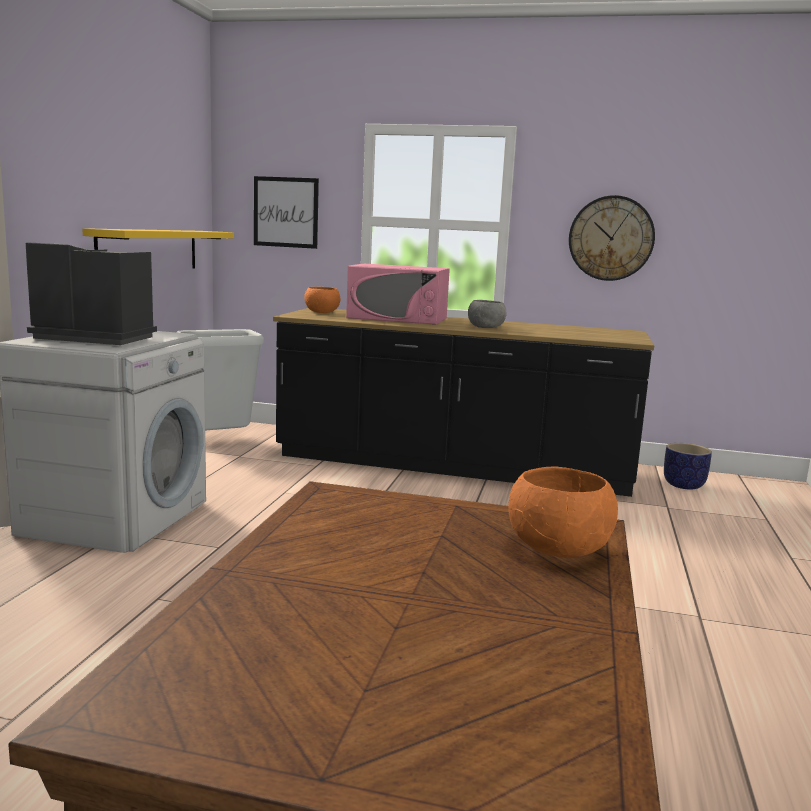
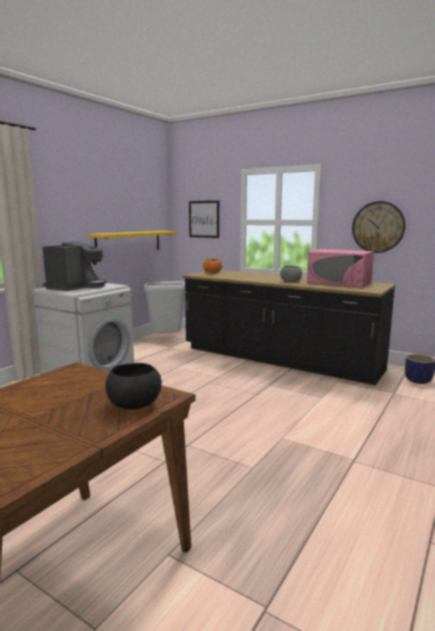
camera: 20 degrees right, 0 degrees up
(94, 338) = (76, 287): coffee machine -> coffee machine turned 90 degrees clockwise
(398, 318) = (249, 276): pink microwave -> pink microwave (339, 282)
(559, 548) = (135, 405): orange bowl -> black bowl

